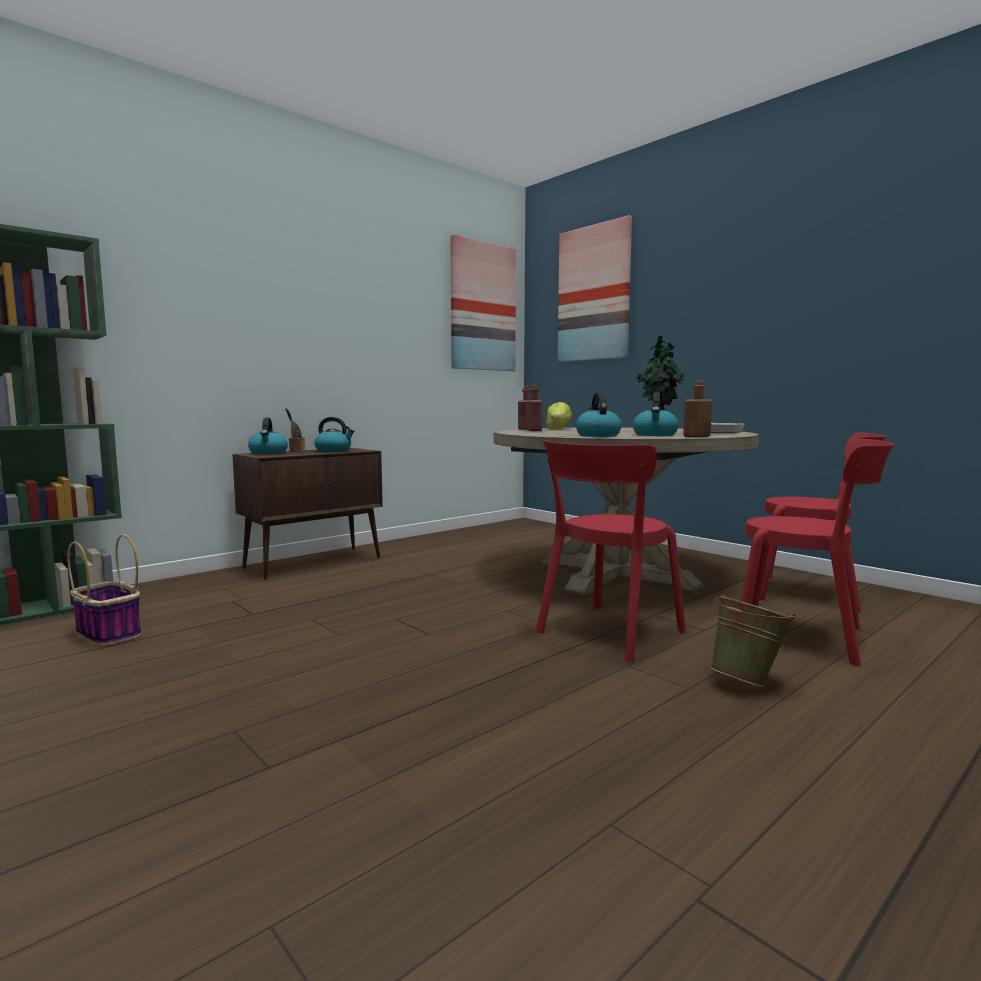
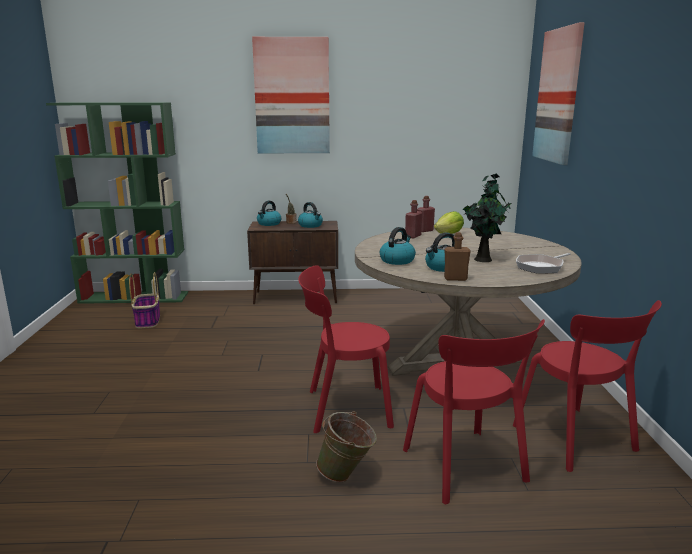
camera: 40 degrees right, 10 degrees up
(482, 307) = (473, 103): picture -> picture (292, 96)

